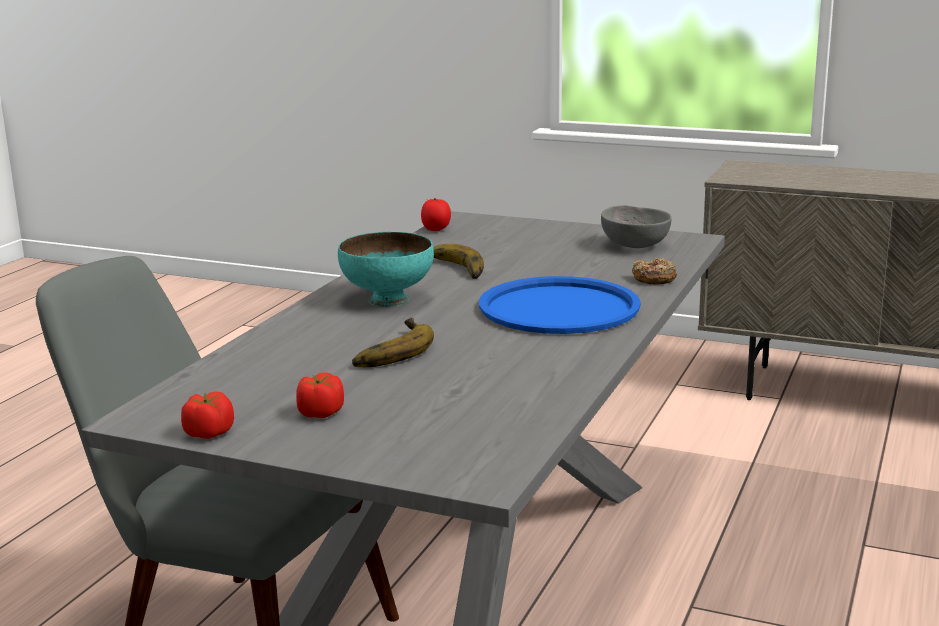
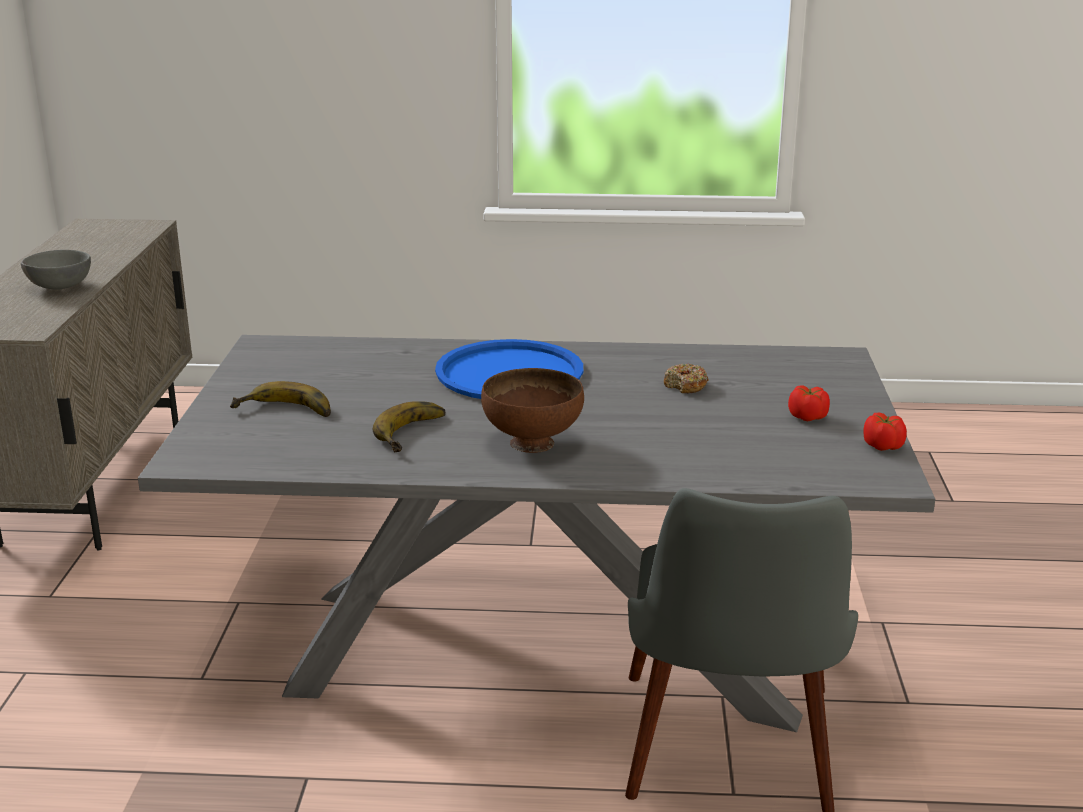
camera: 110 degrees left, 5 degrees up
(387, 300) = (532, 444): turquoise bowl -> brown bowl
(387, 351) = (664, 418): banana -> banana (284, 412)
(436, 230) = (246, 467): tomato -> none
(635, 245) = (294, 364): grey bowl -> grey bowl (58, 287)
(654, 279) = (405, 348): donut -> donut (685, 386)

